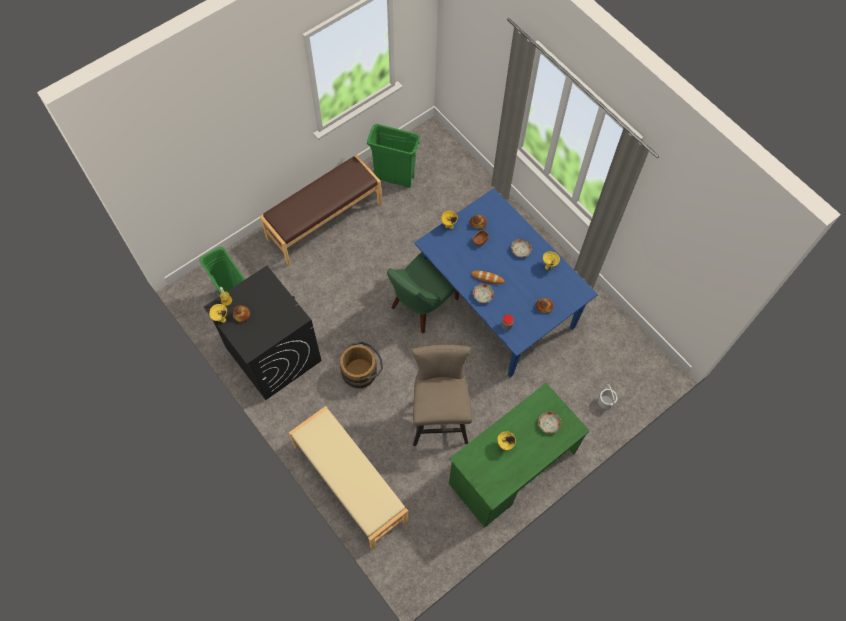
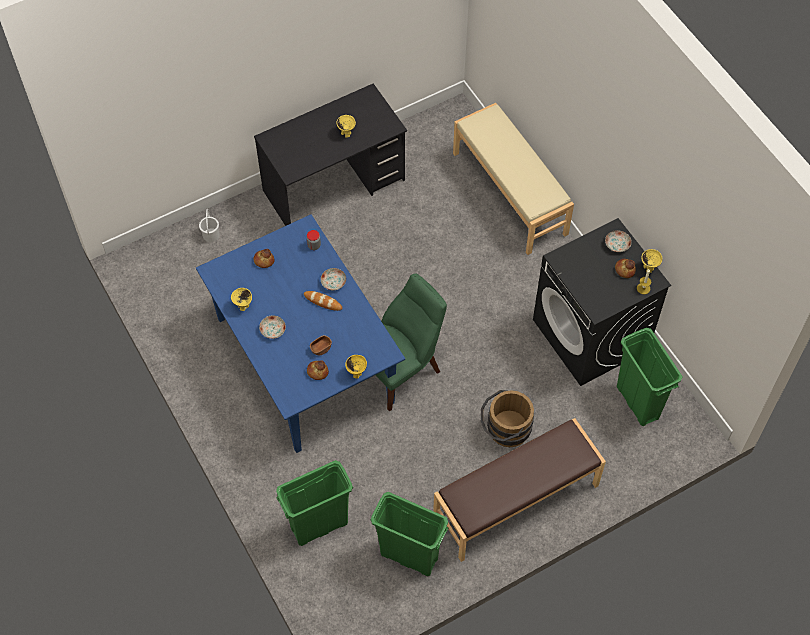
camera: 170 degrees left, 5 degrees down
(362, 372) = (484, 301): brown bucket -> brown bucket (505, 430)
(439, 416) = (402, 244): beige stool -> none
(458, 188) = (319, 526): none -> green trash can
(511, 468) = (334, 186): green desk -> black desk
(548, 424) = (295, 146): plate -> plate (617, 244)

